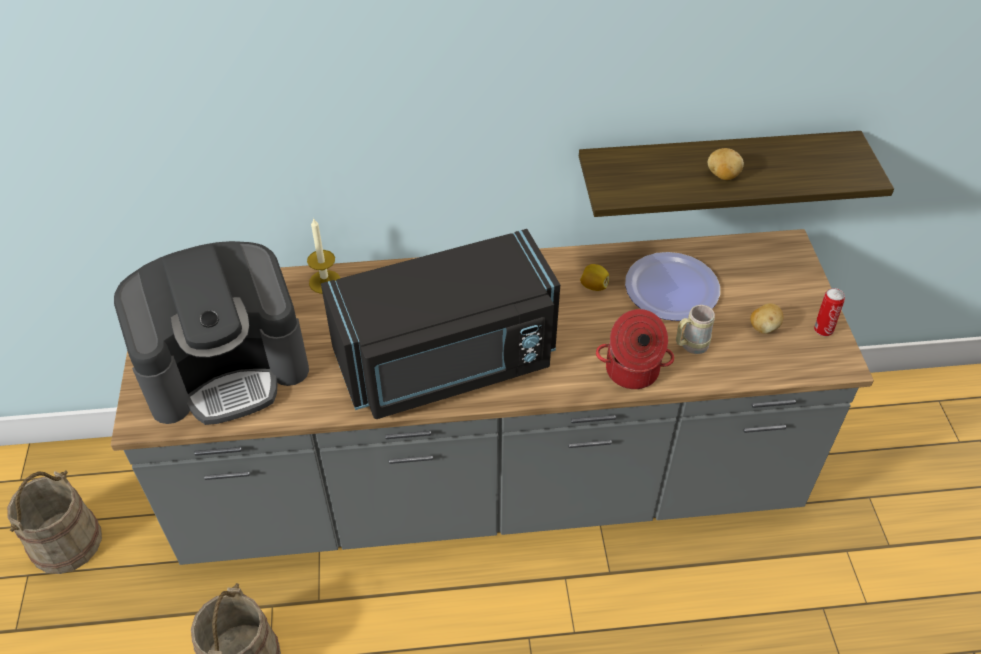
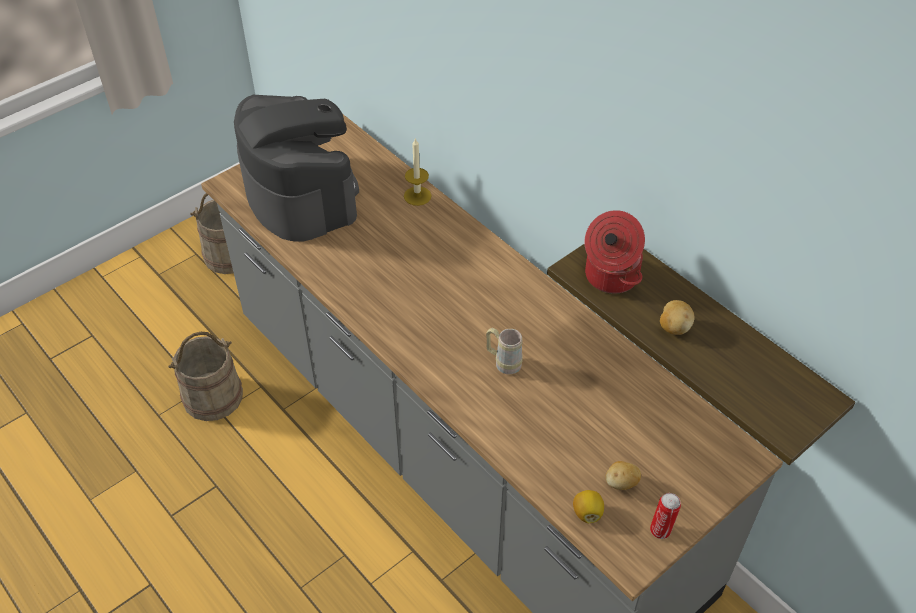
camera: 55 degrees right, 0 degrees up
(226, 367) = (300, 194): coffee machine -> coffee machine turned 150 degrees counterclockwise
(448, 363) = (400, 301): black microwave -> none
(593, 286) = (558, 345): lemon -> lemon (587, 513)
(632, 371) = (488, 414): cooking pot -> cooking pot (610, 276)
(672, 288) = (606, 397): plate -> none
(689, 346) = (550, 440): beige mug -> beige mug (503, 362)

